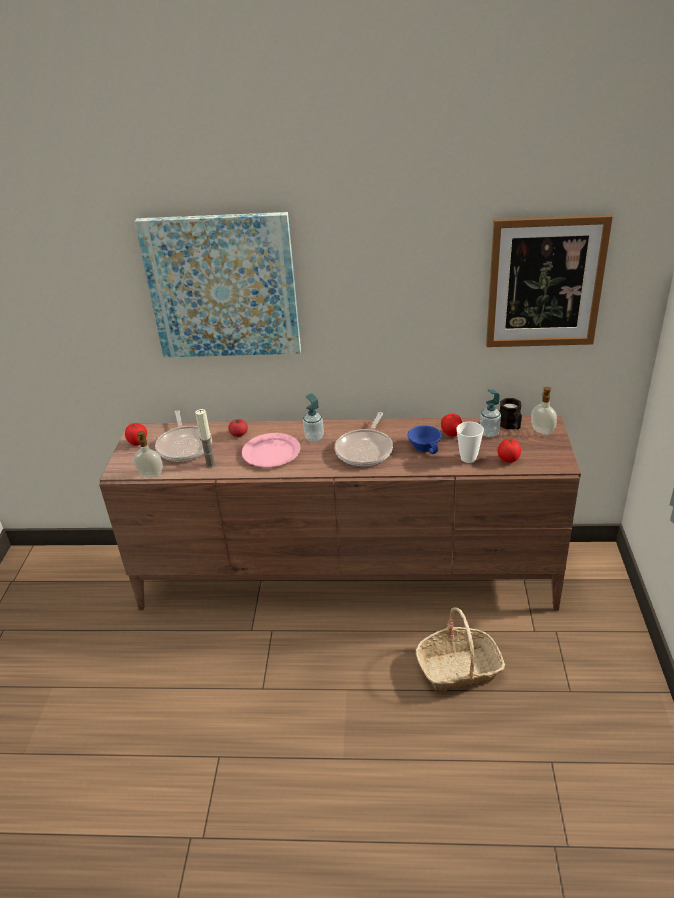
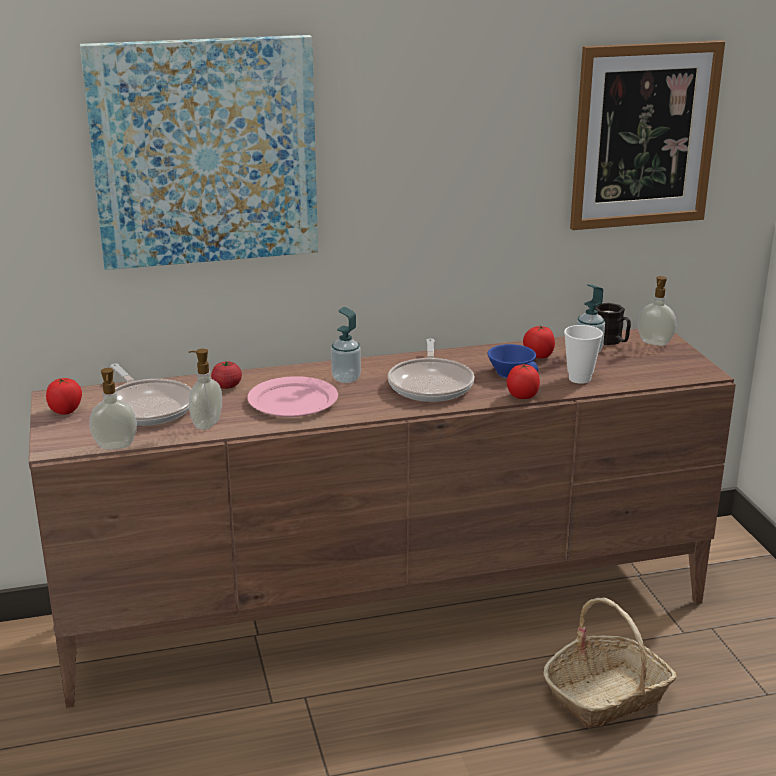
camera: 20 degrees left, 10 degrees down
(210, 465) = (206, 424): candle -> soap dispenser
(508, 460) = (633, 375): tomato -> tomato (522, 397)

